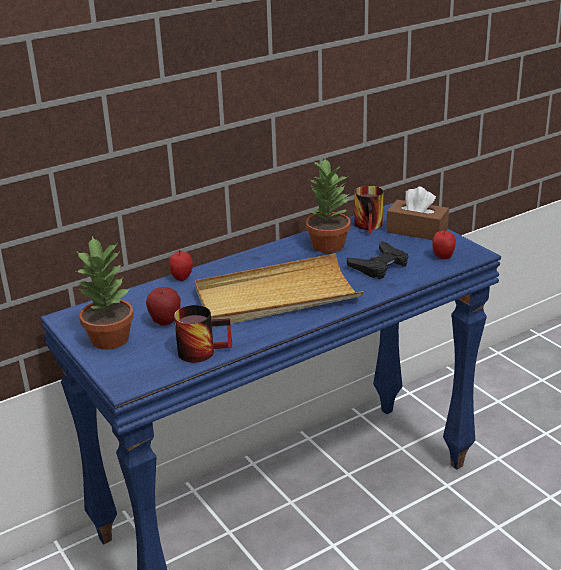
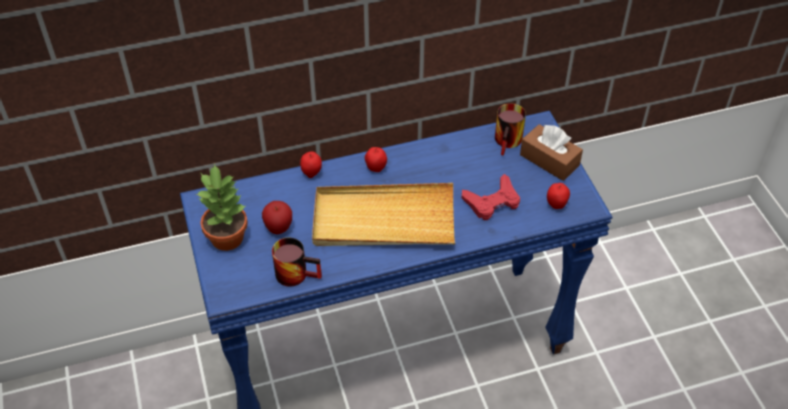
camera: 15 degrees right, 20 degrees up
(248, 264) = (376, 168): none -> apple
(327, 245) = (457, 160): potted plant -> none
(379, 265) = (492, 202): black game controller -> red game controller

